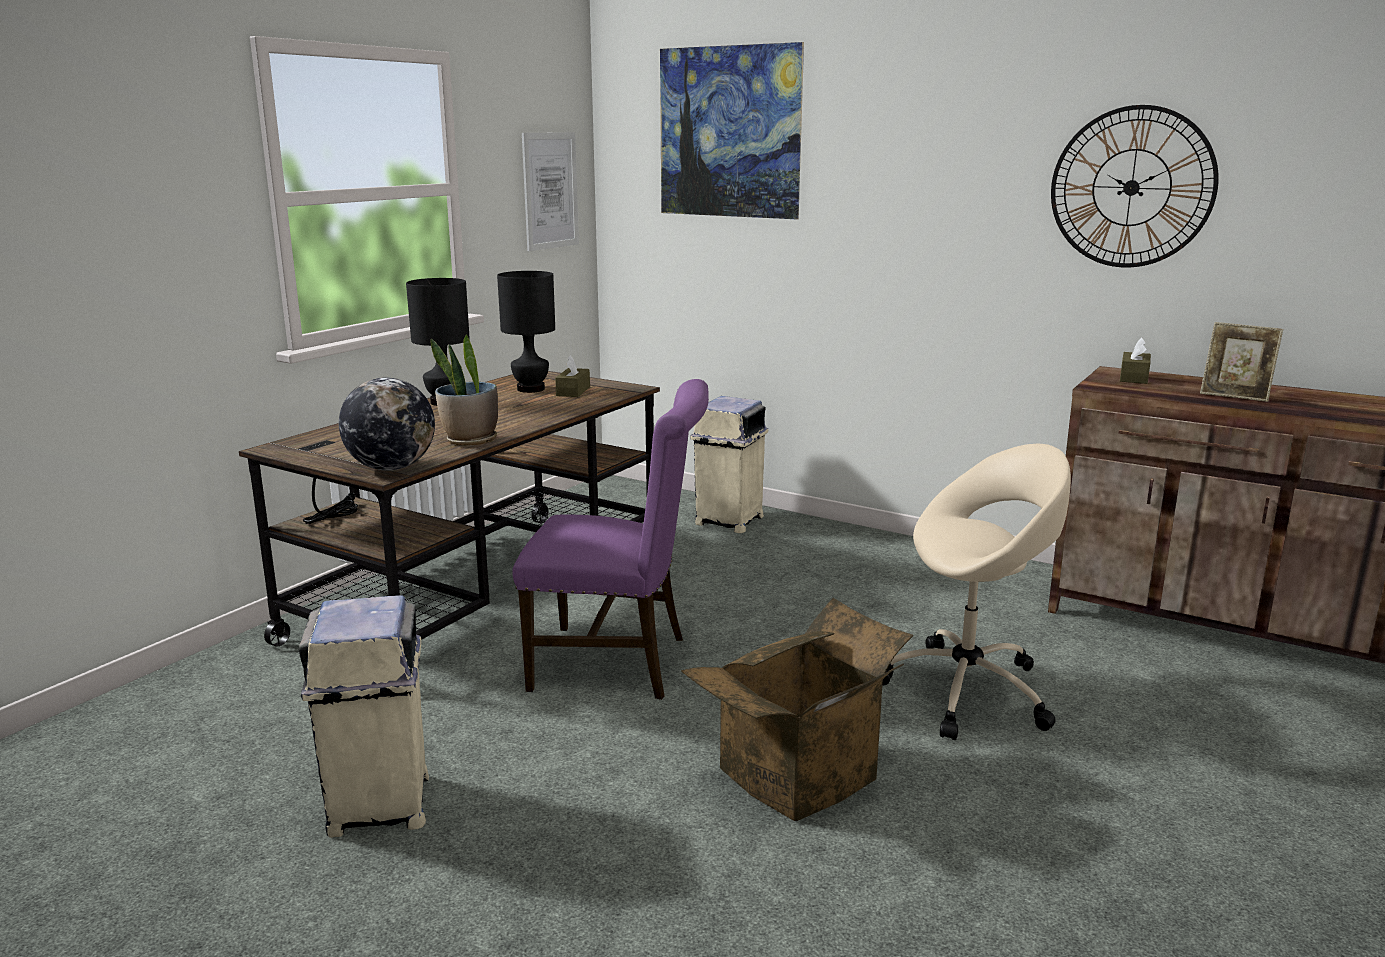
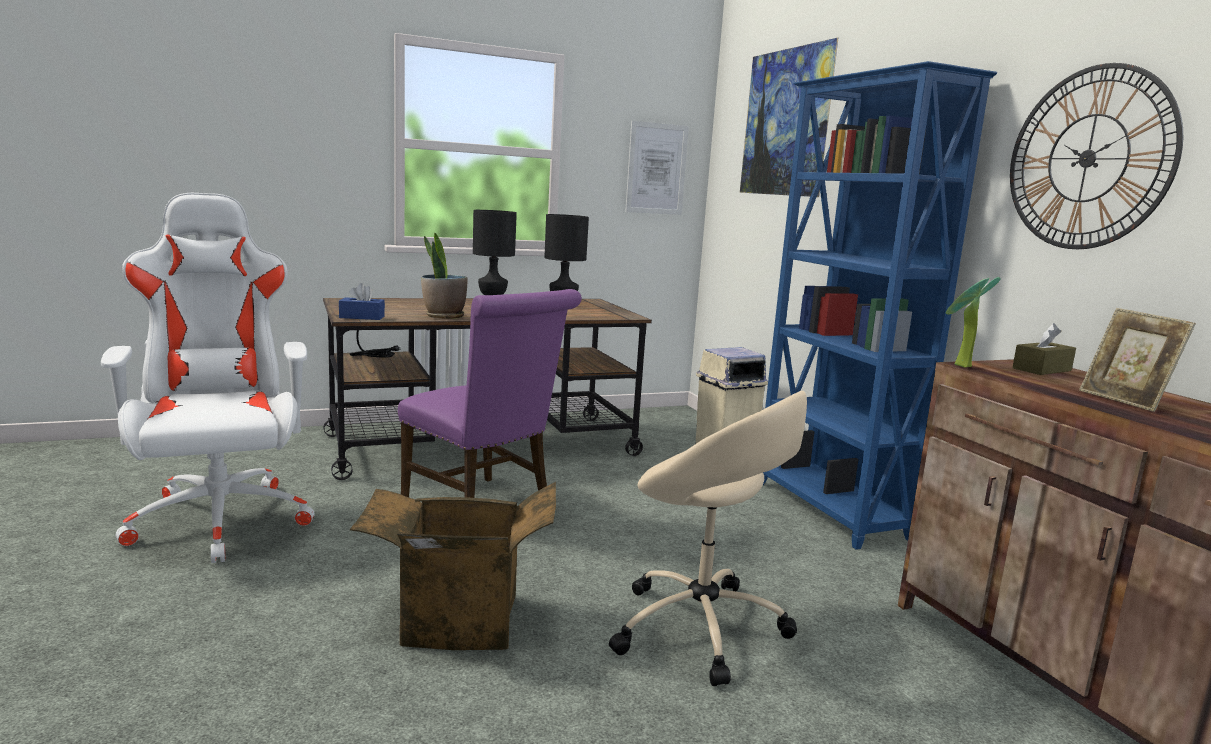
camera: 35 degrees right, 5 degrees down
(379, 806) = (219, 527): beige trash can -> white office chair
(391, 468) = (362, 317): globe -> blue tissue box
(573, 391) = (585, 311): brown tissue box -> none
(889, 547) = (828, 511): none -> blue bookcase
(1095, 389) = (959, 366): none -> potted plant

